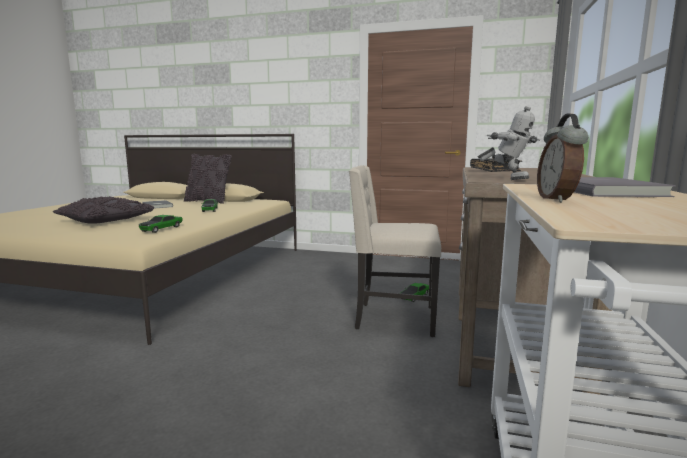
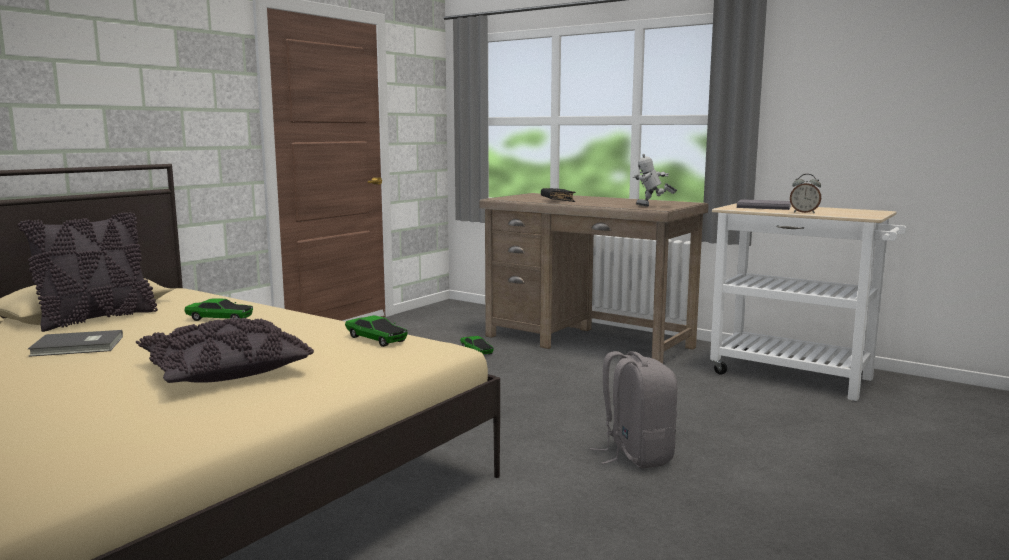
camera: 70 degrees left, 0 degrees up
(188, 396) = (635, 455): none -> grey backpack
(393, 318) = (525, 367): beige chair -> none
(507, 179) = (652, 206): toy robot -> toy robot turned 135 degrees counterclockwise

